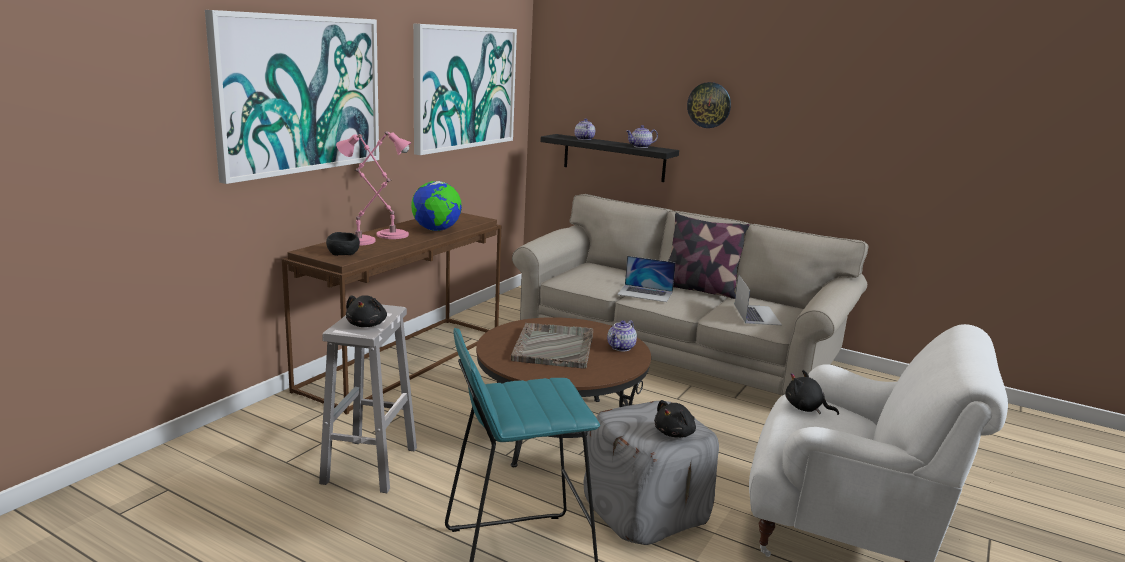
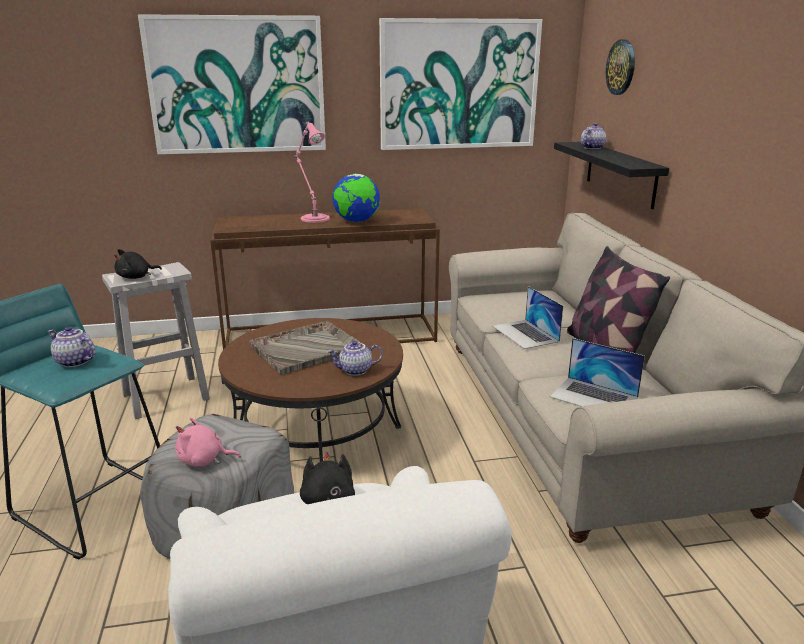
camera: 50 degrees right, 5 degrees up
(343, 253) = (242, 225): black bowl -> none
(361, 241) = (279, 219): pink table lamp -> none
(640, 147) = (626, 160): teapot -> teapot (74, 362)
(675, 433) = (204, 460): black plush toy -> pink plush toy
(709, 105) = (701, 106): wall clock -> wall clock (621, 67)
(757, 314) = (594, 397): laptop -> laptop turned 75 degrees clockwise

